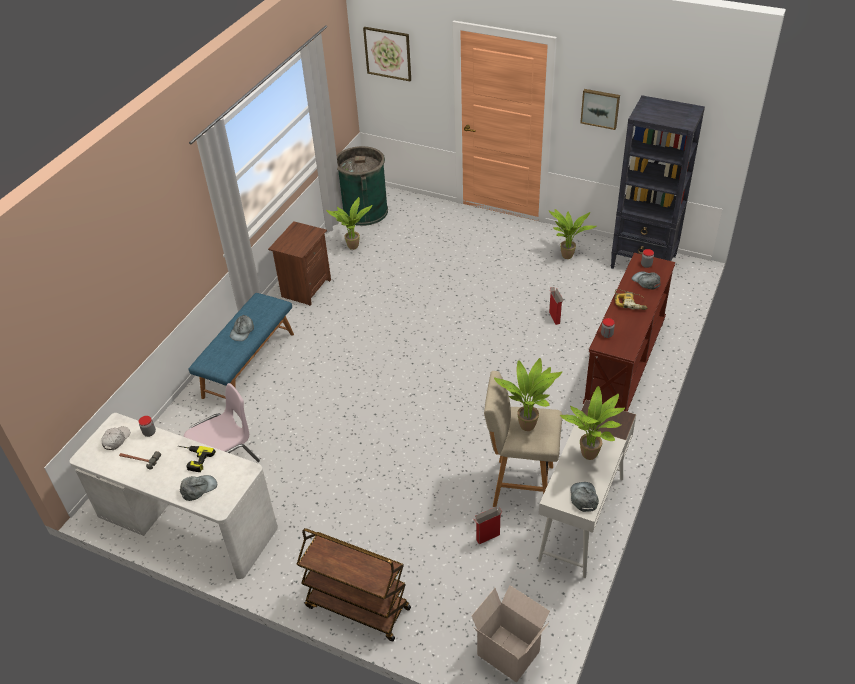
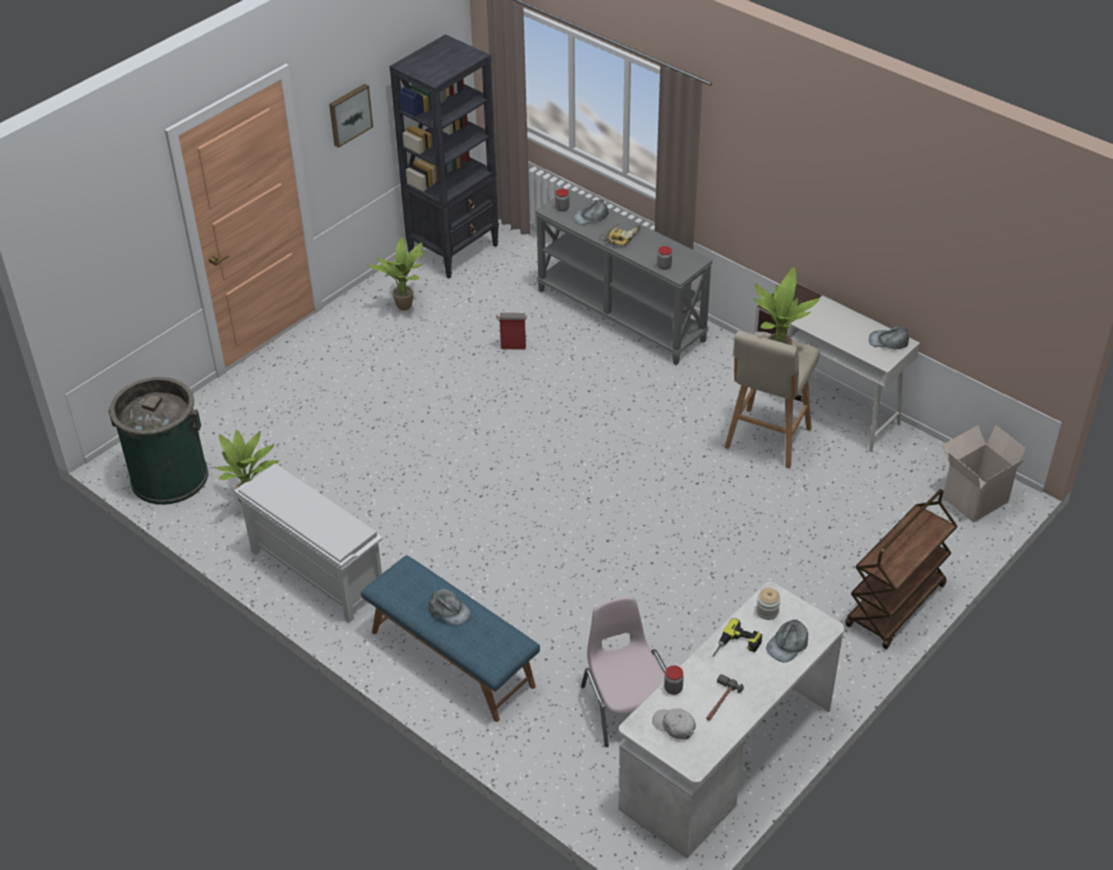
camera: 75 degrees left, 0 degrees up
(198, 488) = (788, 644): grey cap -> grey cap turned 120 degrees counterclockwise
(230, 470) = (767, 611): none -> jar
(305, 288) = (315, 572): brown nightstand -> white shoe rack
(388, 53) = (88, 241): picture -> none
(487, 537) = (830, 482): cardboard box -> none
(591, 456) = (837, 323): potted plant -> none
(625, 366) = (622, 315): brown console table -> grey console table

